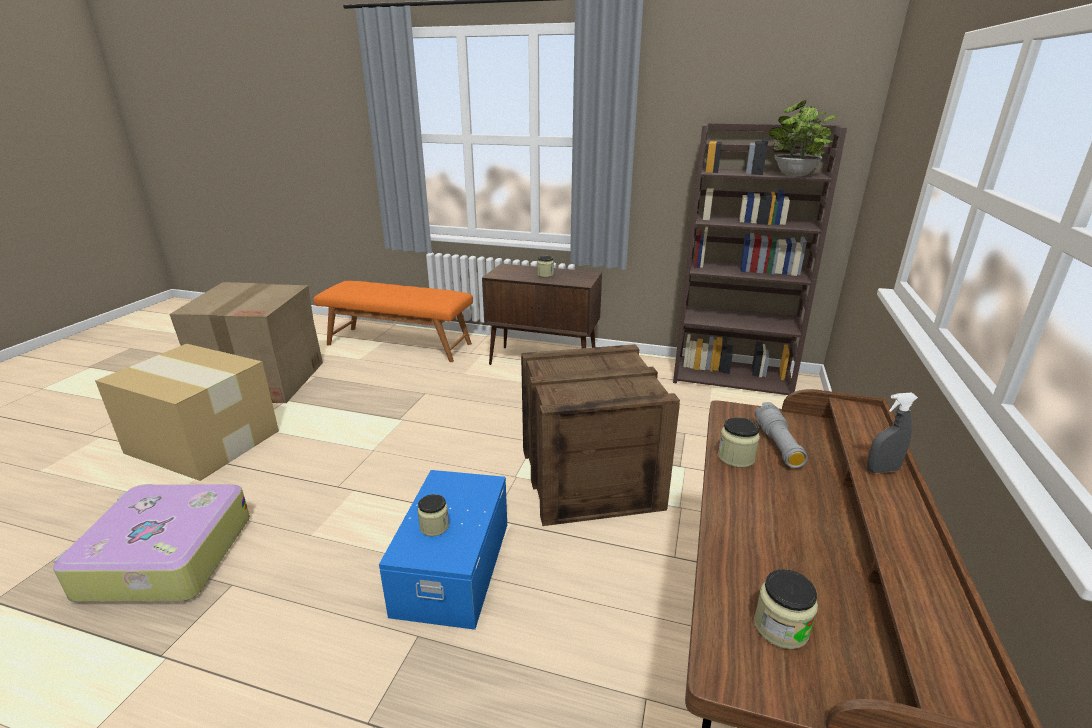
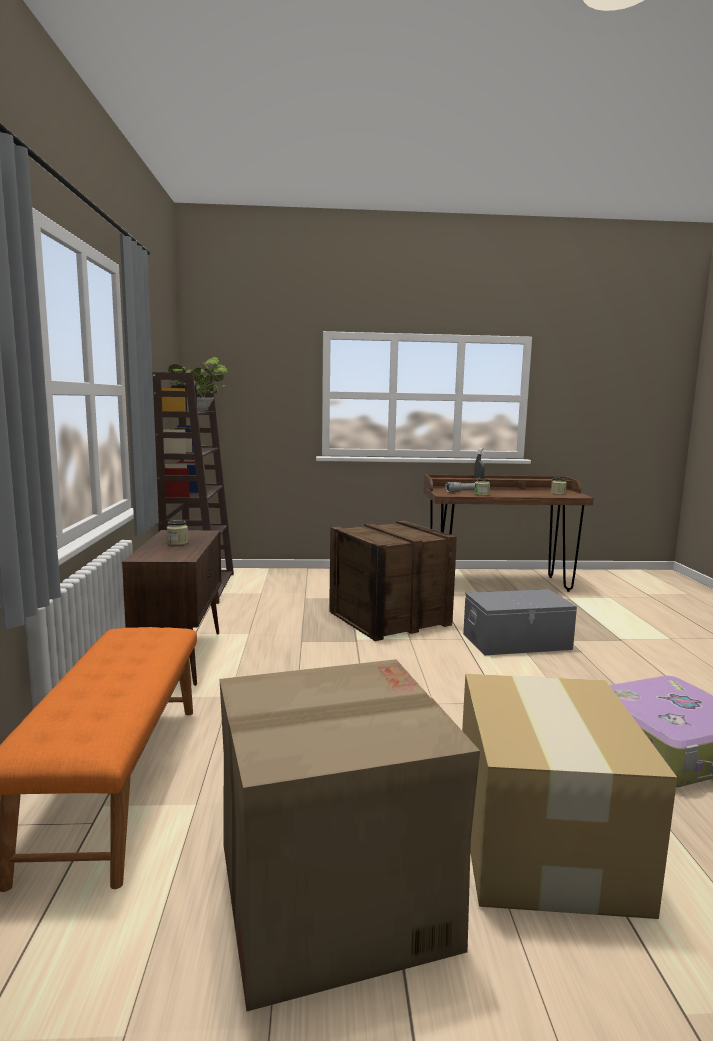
camera: 110 degrees left, 15 degrees down
(434, 526) = (532, 600): jar -> none
(451, 567) = (517, 642): blue storage box -> grey storage box

